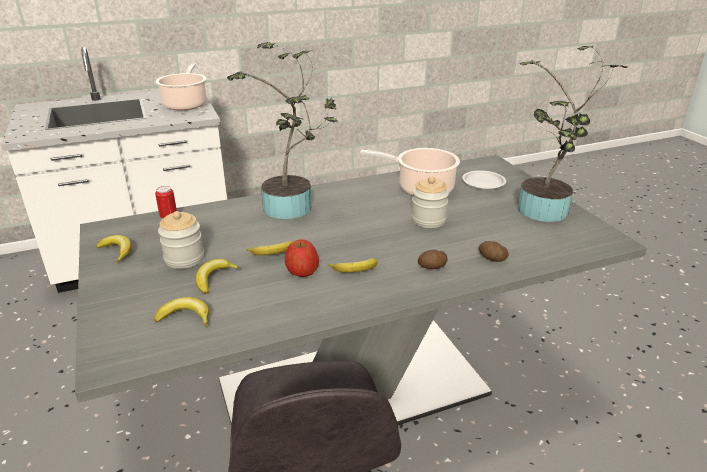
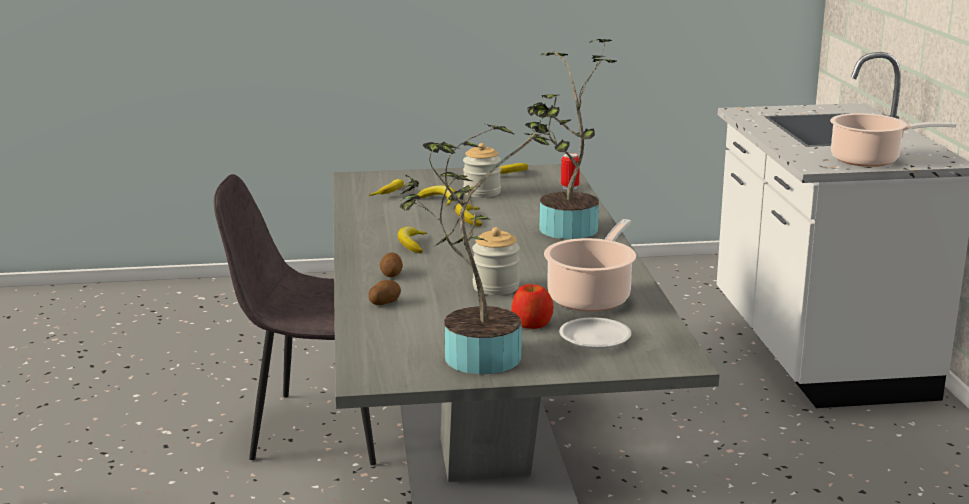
camera: 105 degrees right, 10 degrees down
(302, 270) = (429, 227): apple -> apple (531, 323)

